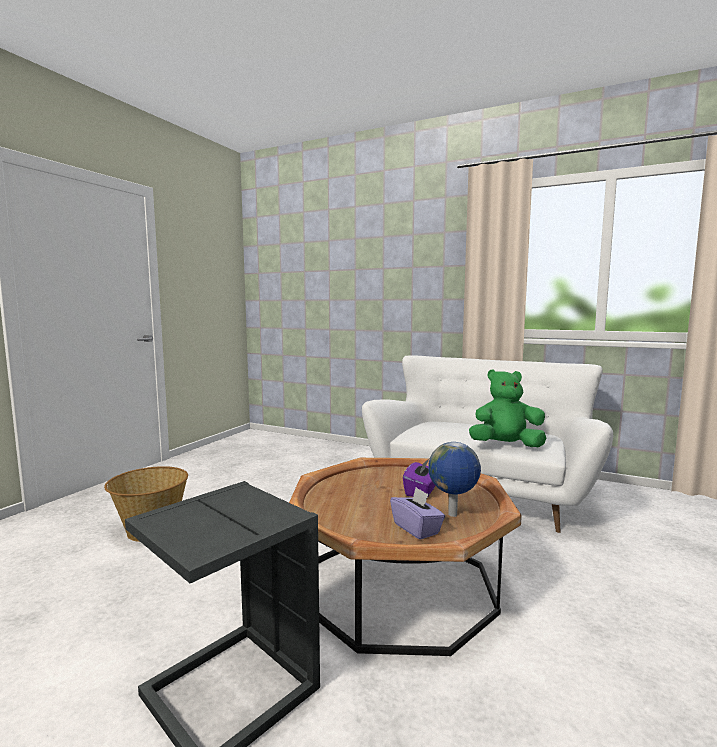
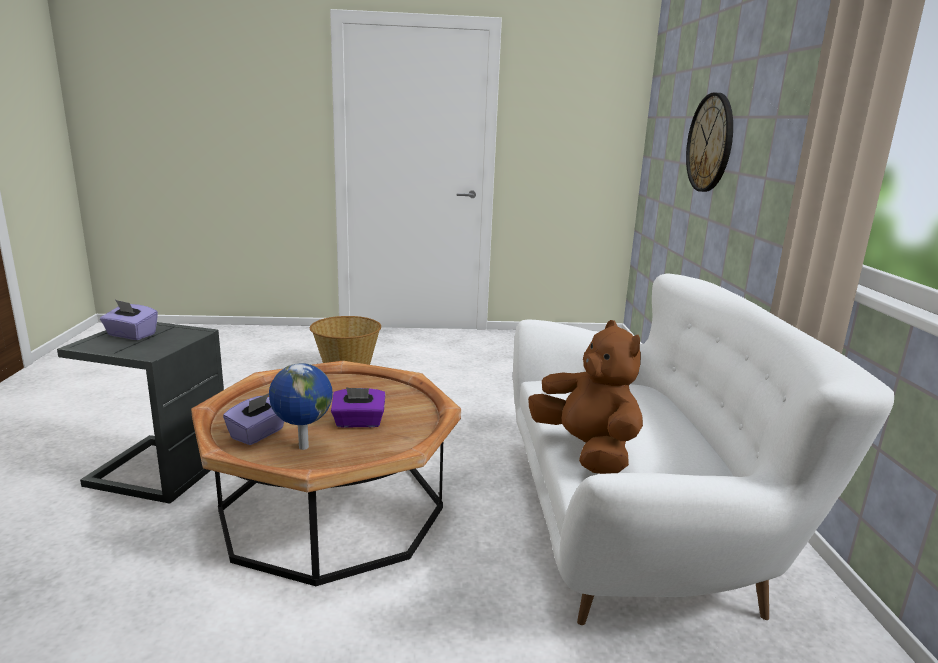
camera: 60 degrees right, 10 degrees up
(198, 522) = (131, 335): none -> purple tissue box
(346, 285) = (710, 143): none -> wall clock
(506, 445) = (586, 450): green plush toy -> brown plush toy

